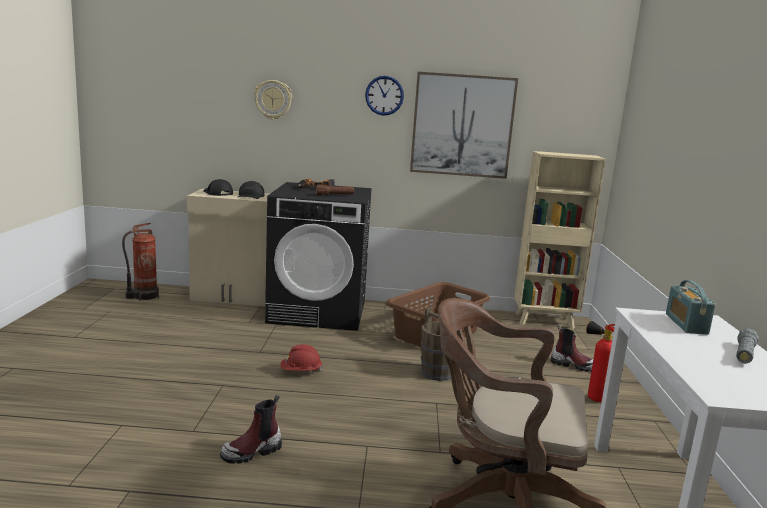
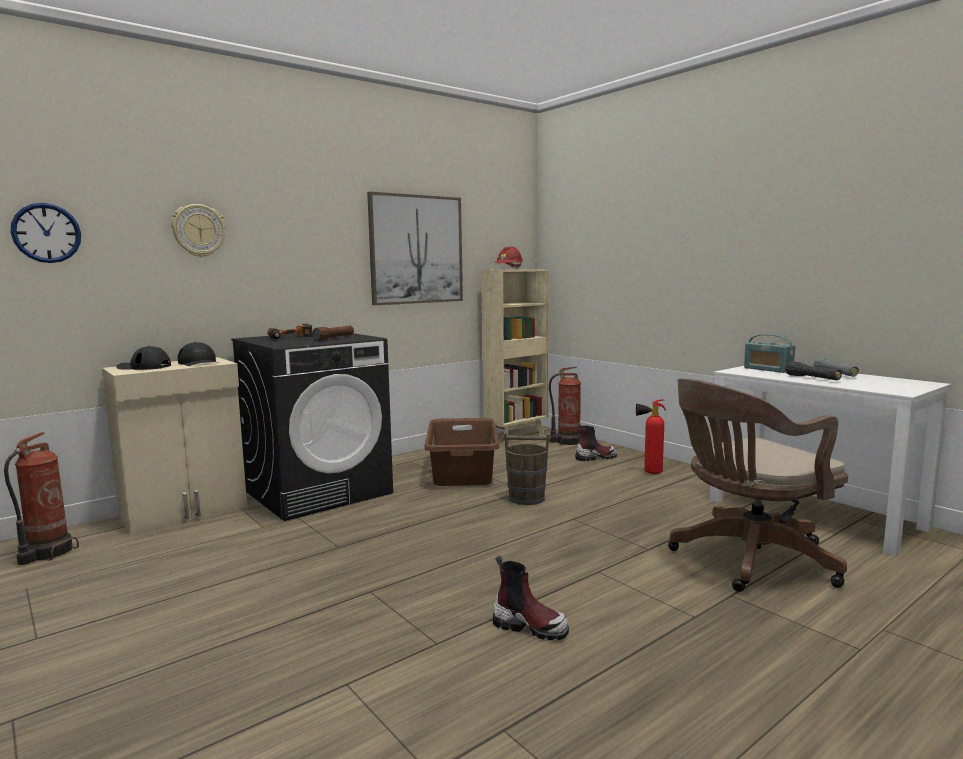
camera: 40 degrees left, 5 degrees down
(252, 452) = (530, 627): boot -> boot turned 75 degrees counterclockwise
(300, 372) = (419, 545): red hard hat -> red hard hat (509, 269)
(384, 95) = (335, 220): wall clock -> wall clock (46, 233)
(579, 342) = (567, 442): none -> fire extinguisher
(688, 348) = (812, 378): none -> black flashlight

